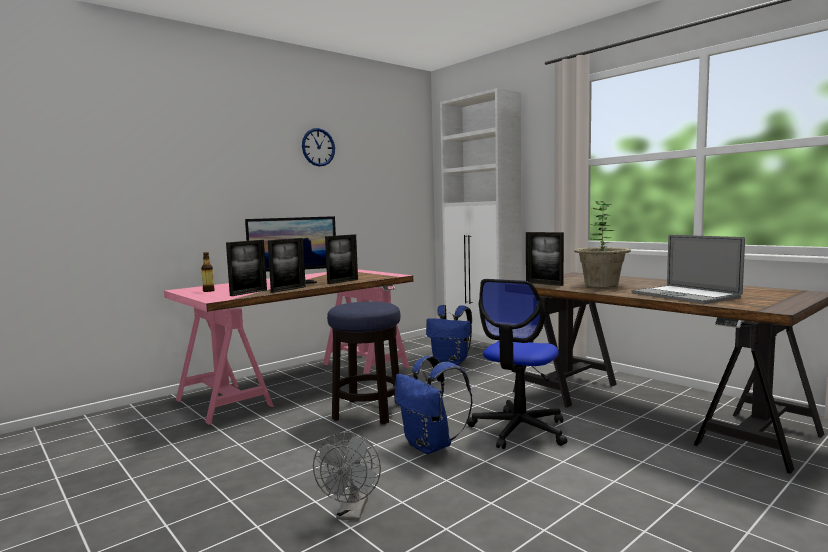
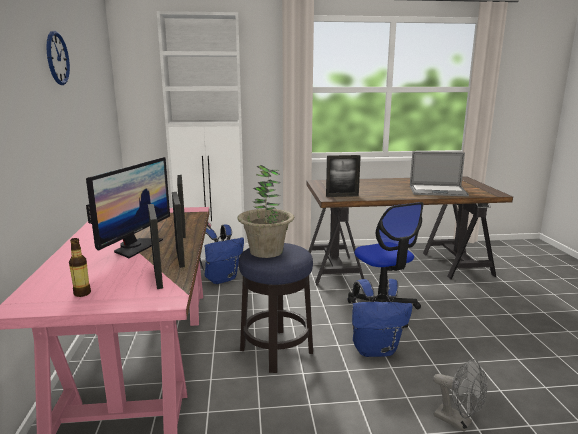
camera: 55 degrees left, 10 degrees up
(601, 285) = (373, 190): potted plant -> potted plant (266, 252)

